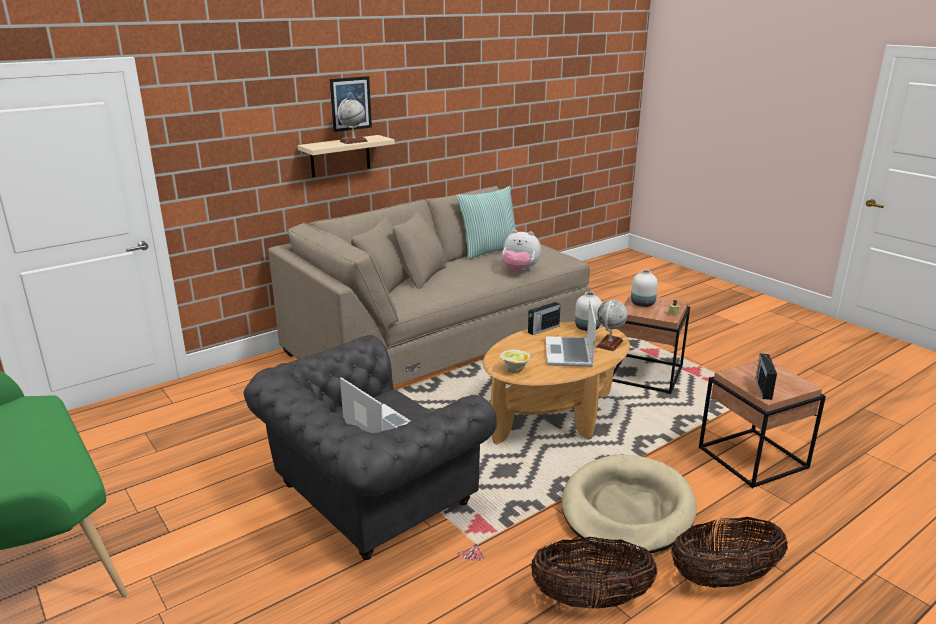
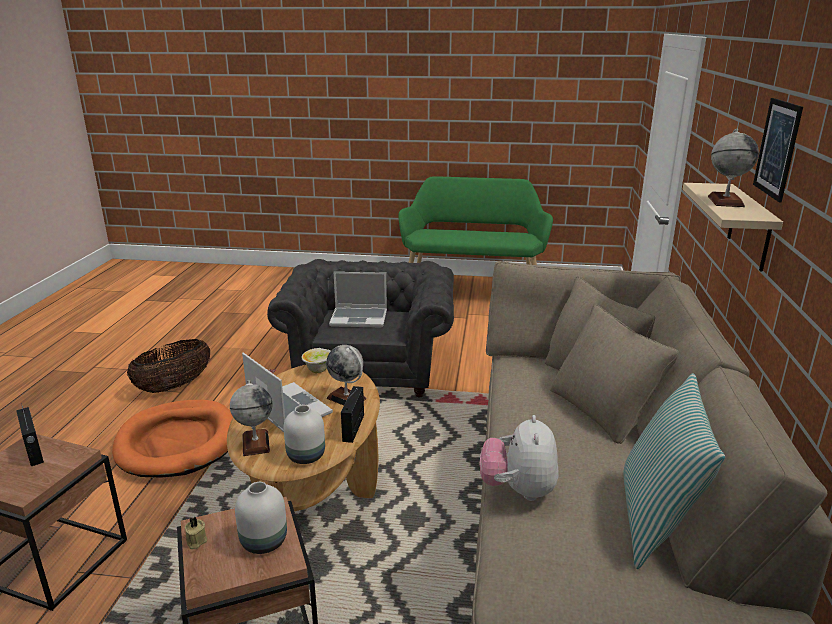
camera: 135 degrees right, 0 degrees up
(519, 270) = (518, 490): plush toy -> plush toy turned 60 degrees counterclockwise
(523, 344) = (346, 398): none -> globe
(627, 509) = (178, 442): beige dog bed -> orange dog bed
(723, 578) = (82, 432): basket -> none

